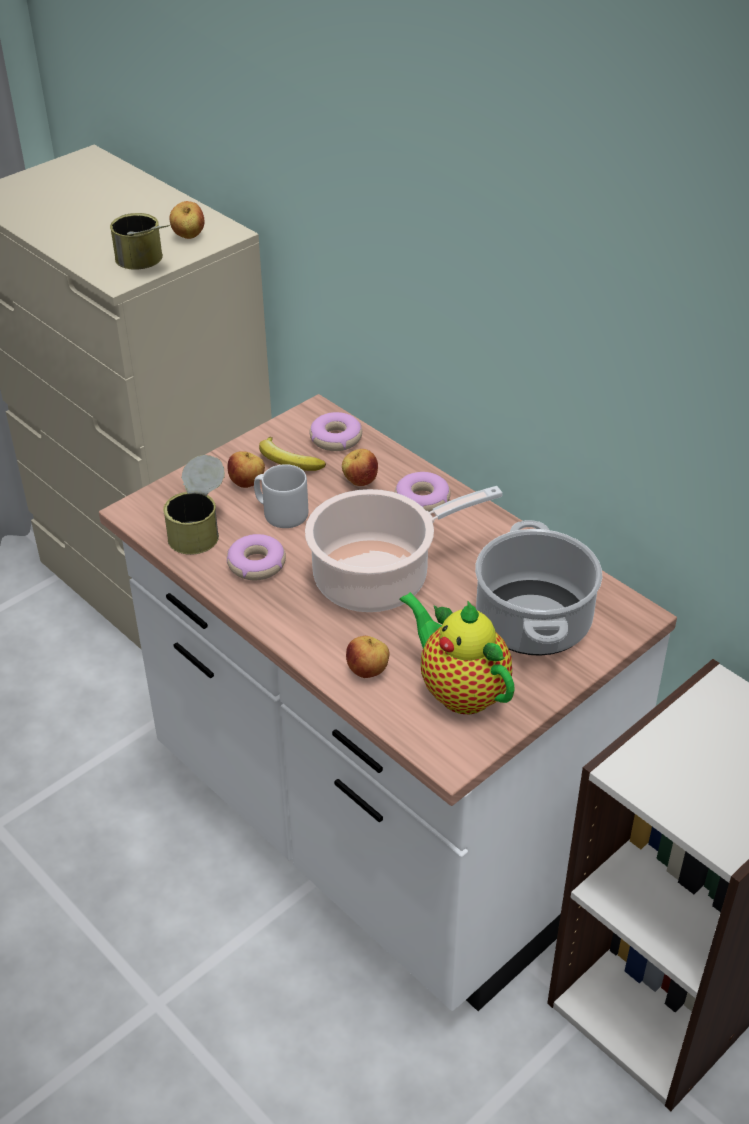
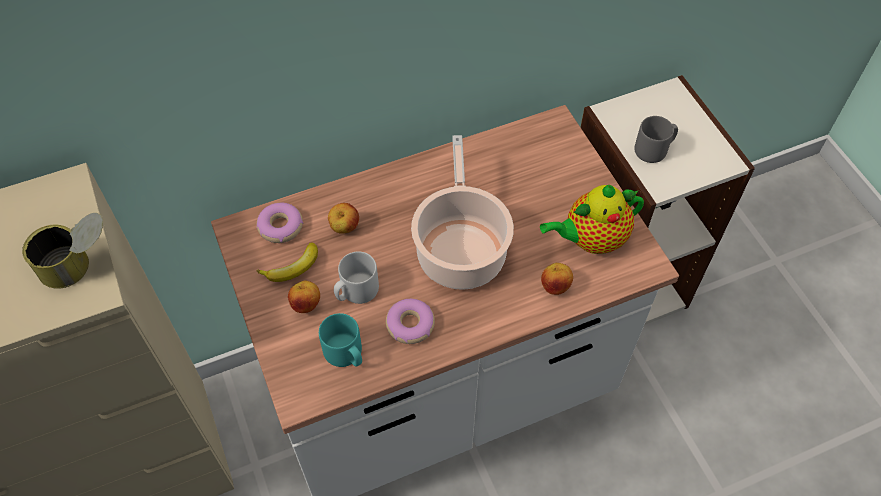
camera: 70 degrees left, 15 degrees up
(188, 237) = (53, 217): apple -> none
(199, 527) = (345, 354): can -> turquoise mug
(422, 500) = (386, 196): donut -> none
(534, 623) = (543, 177): cooking pot -> none
(688, 750) = (654, 149): none -> grey mug

